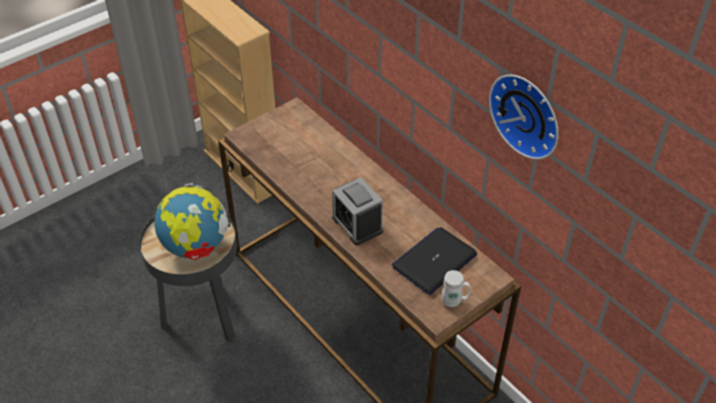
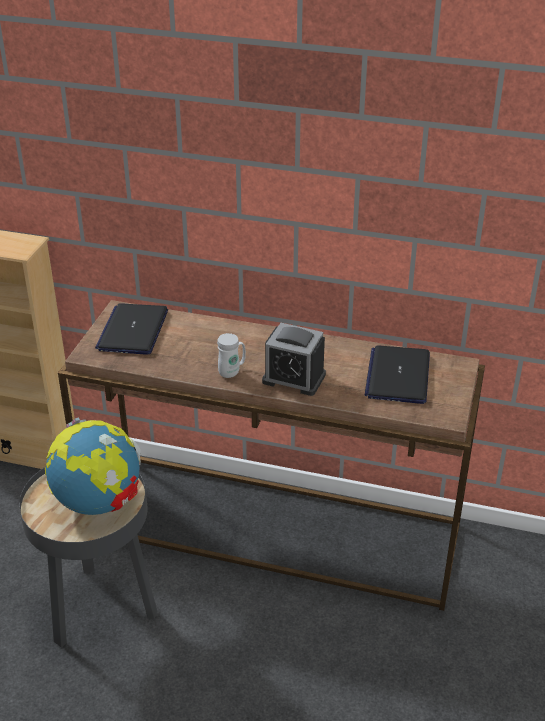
camera: 35 degrees left, 10 degrees down
(287, 130) = (133, 330): none -> laptop
(454, 301) = (451, 398): white mug -> white mug (232, 372)
(528, 114) = (472, 157): wall clock -> none

